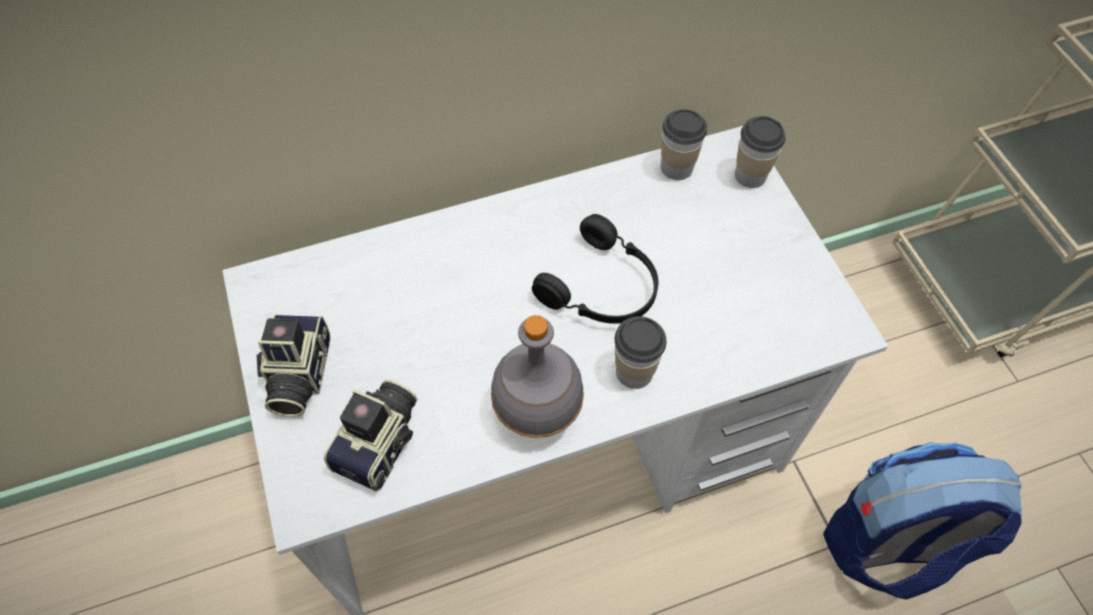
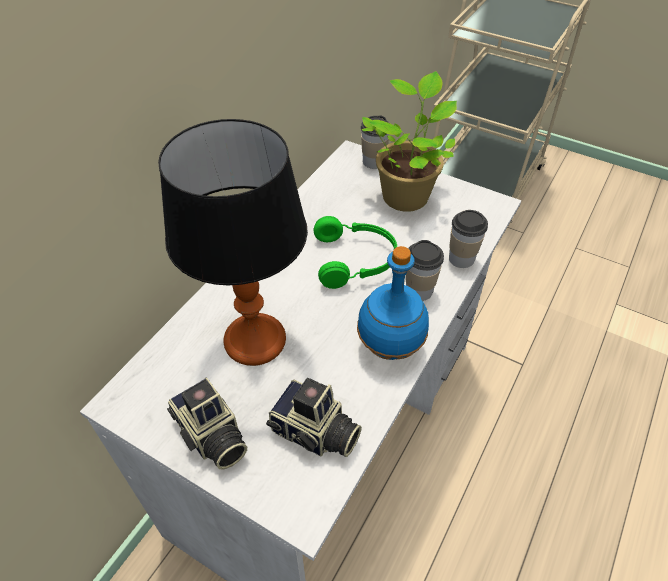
camera: 40 degrees left, 10 degrees down
(382, 444) = (315, 434): camera -> camera turned 135 degrees clockwise
(420, 308) = (256, 340): none -> table lamp
(538, 413) = (391, 348): grey bottle -> blue bottle
(602, 288) = (355, 260): black headphones -> green headphones
(676, 168) = (331, 179): cup -> cup (461, 258)
(744, 244) = (406, 195): none -> potted plant
(889, 544) = (543, 346): backpack -> none

